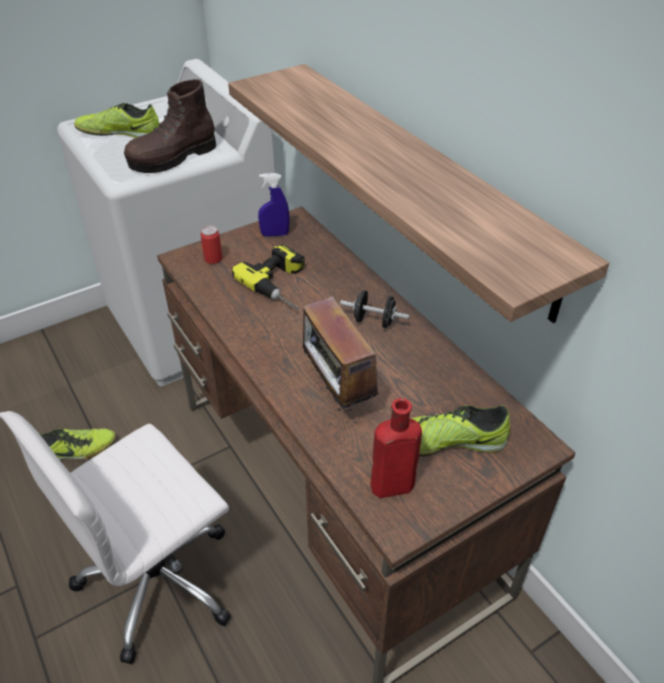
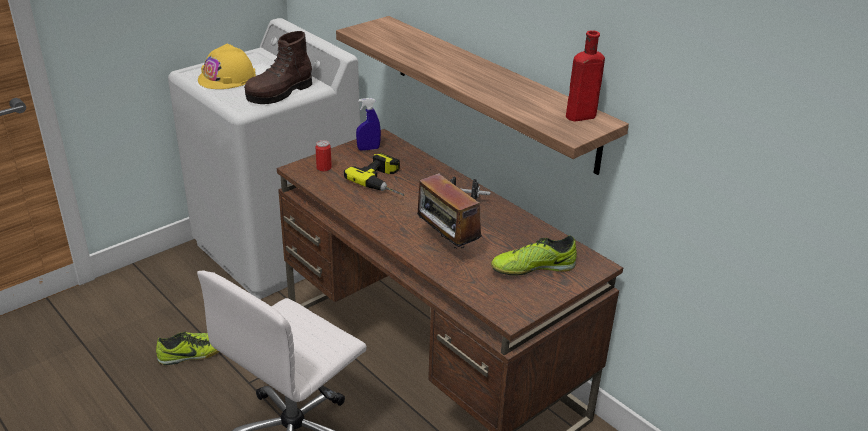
camera: 10 degrees left, 10 degrees down
(119, 133) = (227, 77): shoe -> yellow hard hat
(389, 486) = (498, 295): red bottle -> red bottle (578, 116)

